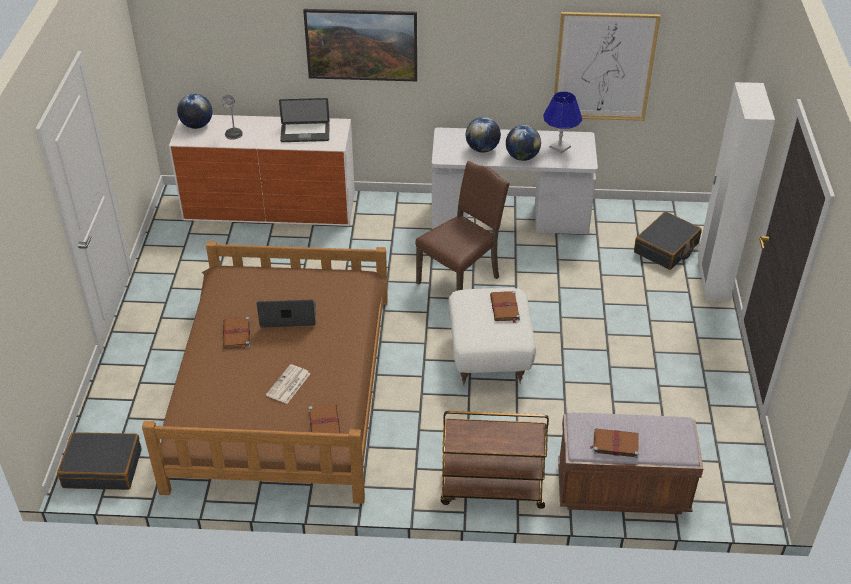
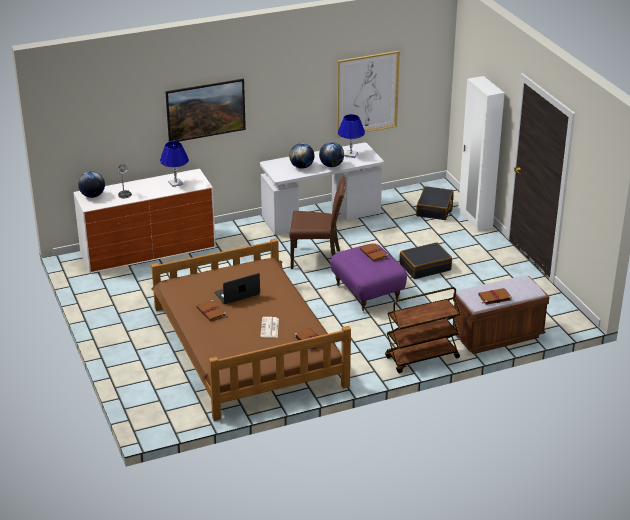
camera: 25 degrees left, 10 degrees down
(103, 468) = (162, 419): black suitcase -> black suitcase (425, 267)
(305, 133) = (175, 183): laptop -> blue table lamp
(461, 280) = (317, 258): brown chair -> brown chair turned 75 degrees clockwise
(490, 356) = (368, 293): white ottoman -> purple ottoman

